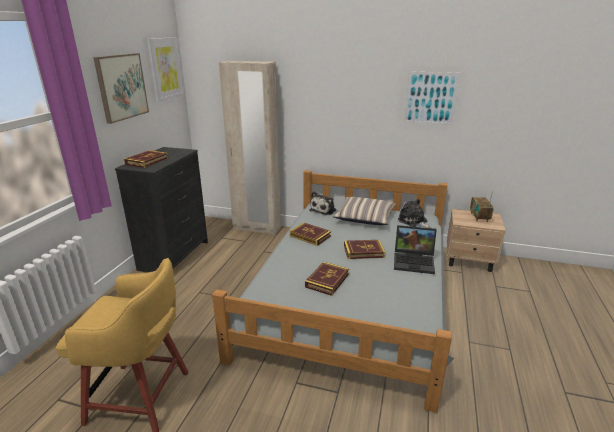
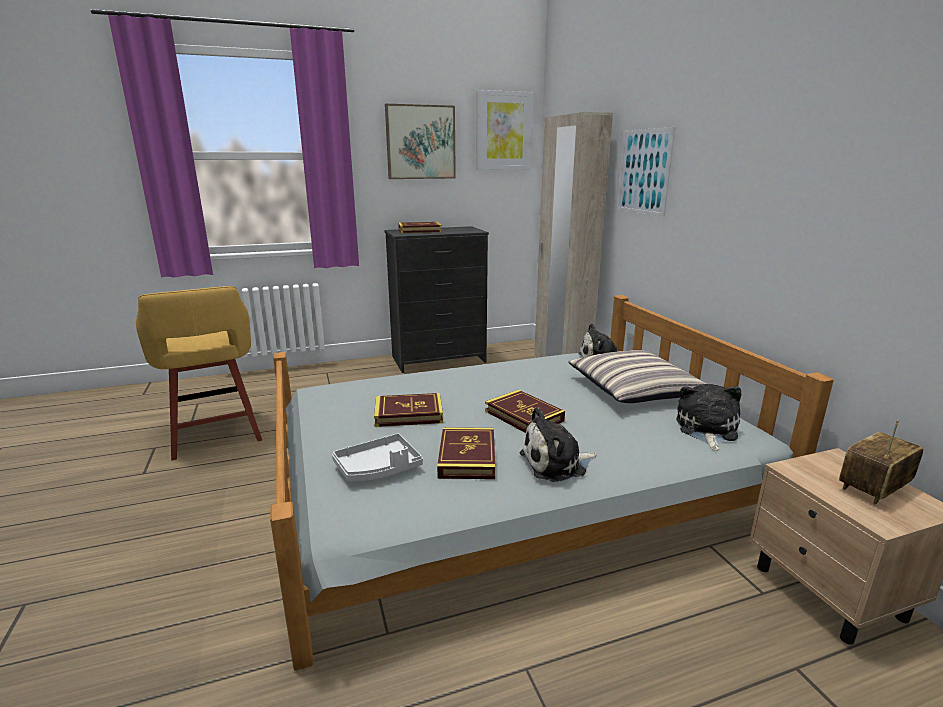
camera: 55 degrees right, 5 degrees down
(310, 236) = (510, 373): book -> book (467, 457)
(381, 307) = (378, 468): none -> grey tray
(414, 261) = (556, 463): laptop -> plush toy
(430, 98) = (827, 164): picture -> picture (644, 171)

